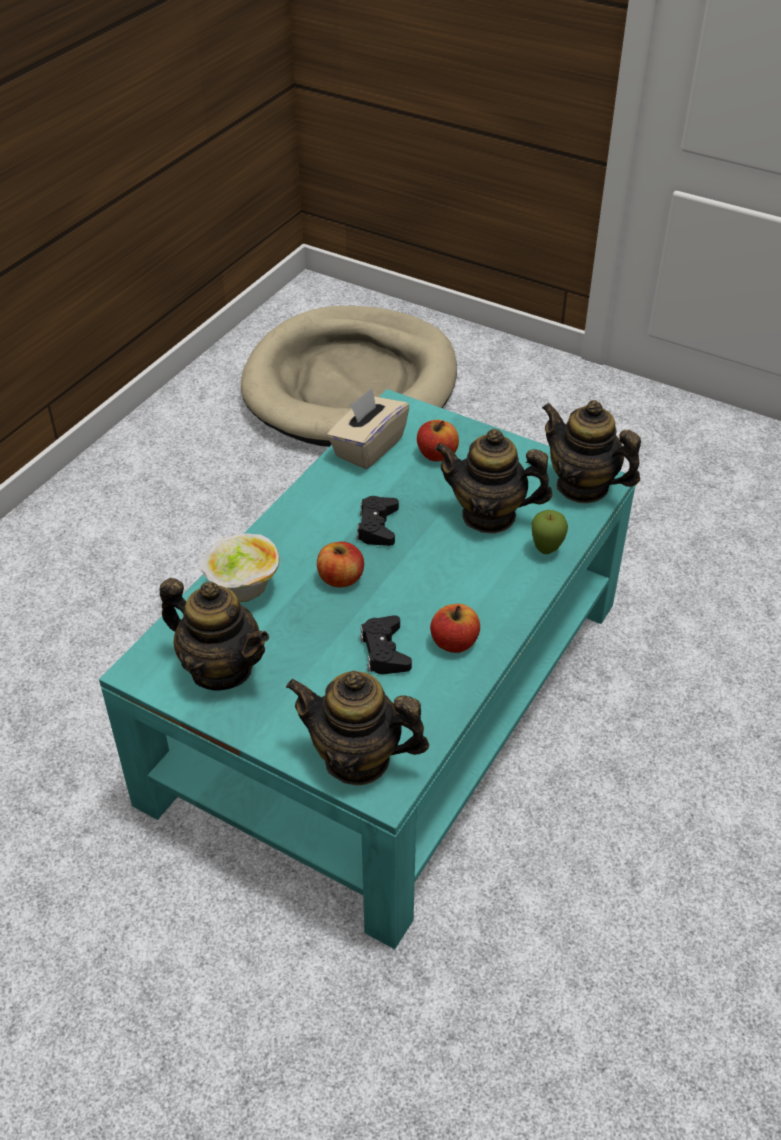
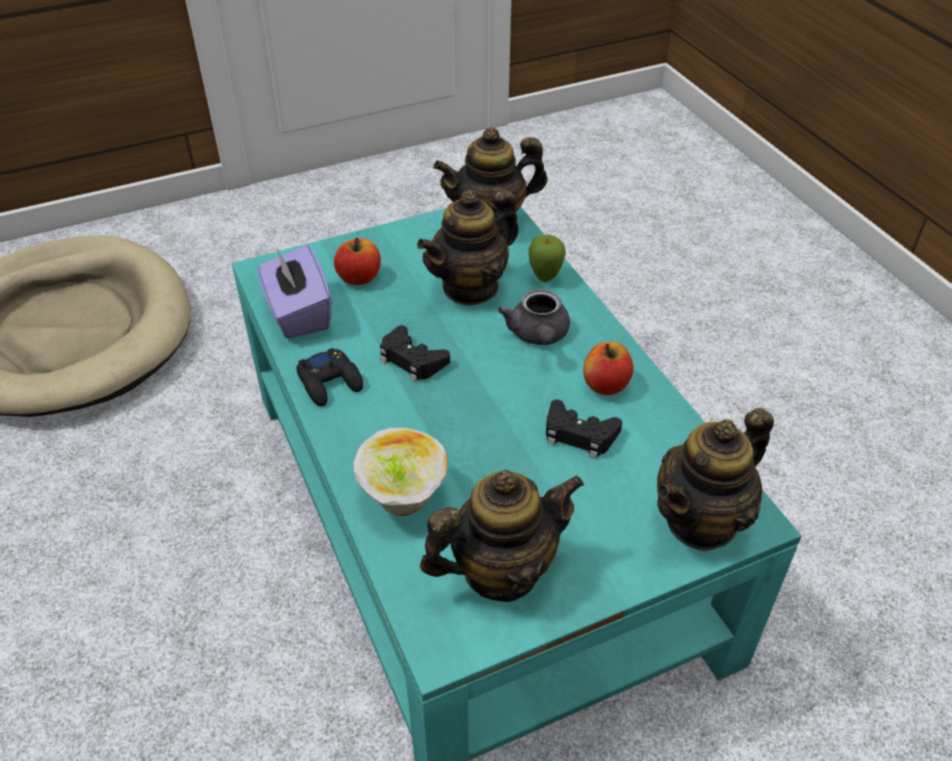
camera: 55 degrees left, 0 degrees up
(316, 500) = (330, 382): none -> black game controller
(341, 578) = (456, 418): apple -> none
(368, 447) = (298, 313): beige tissue box -> purple tissue box
(471, 579) = (538, 336): none -> grey teapot

